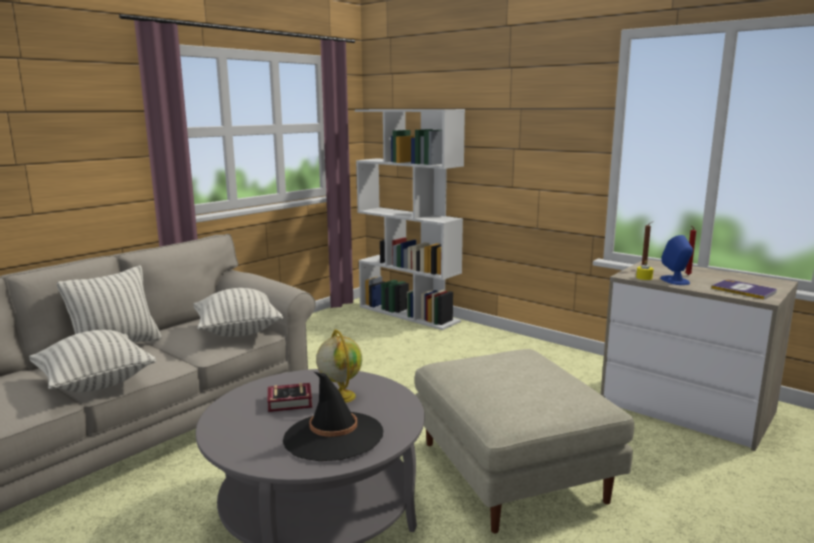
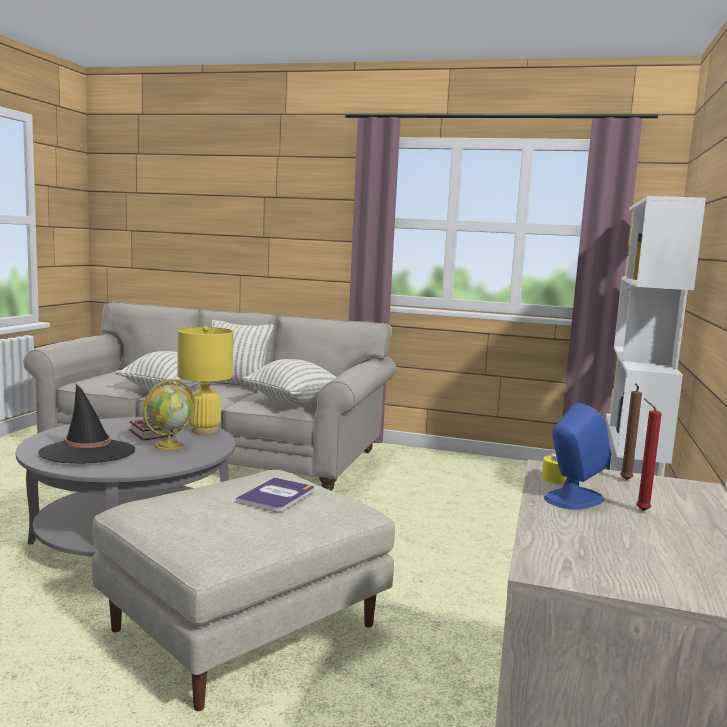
camera: 65 degrees right, 5 degrees down
(302, 377) = (204, 431): none -> yellow table lamp
(744, 290) = (595, 554): book -> book (277, 496)

